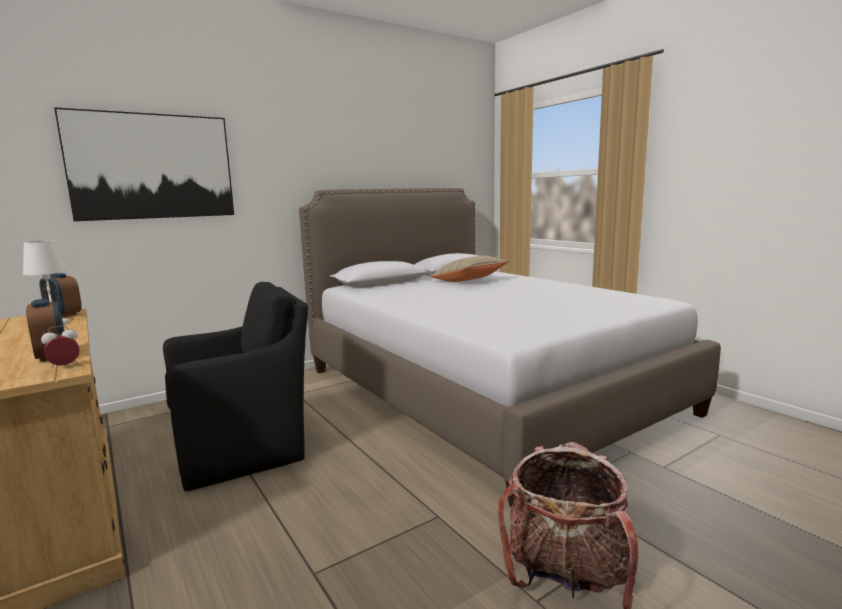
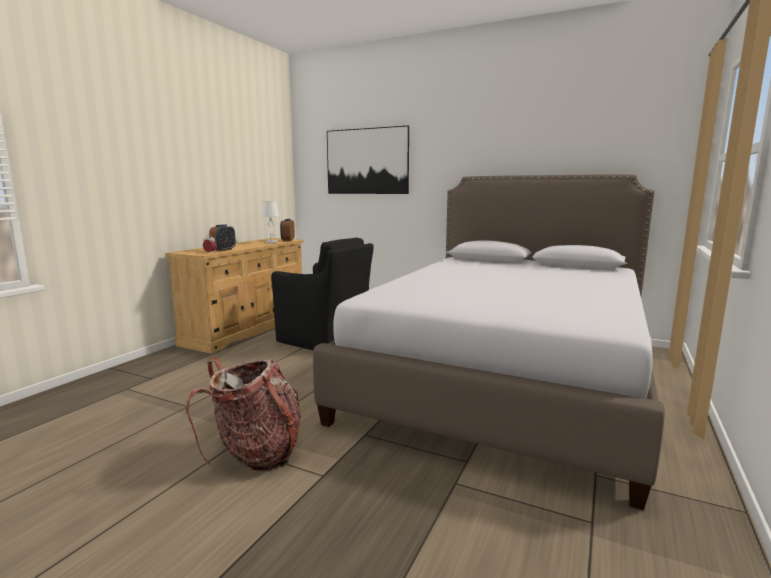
camera: 60 degrees right, 0 degrees up
(468, 281) = (548, 272): beige pillow -> none

